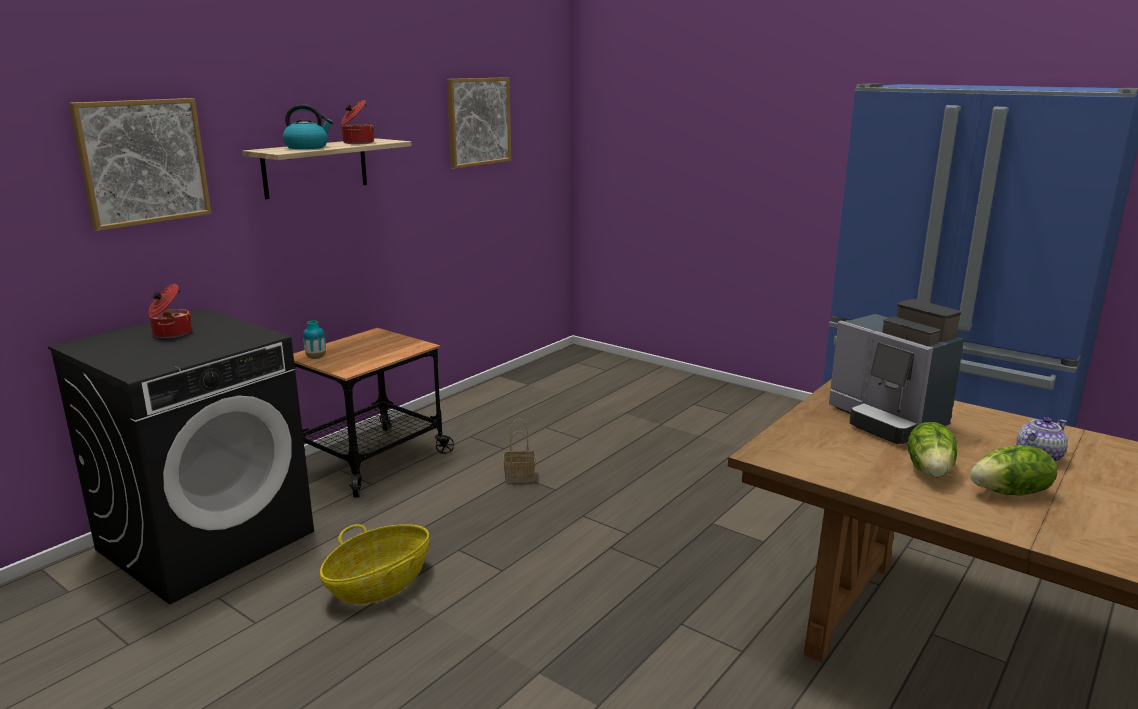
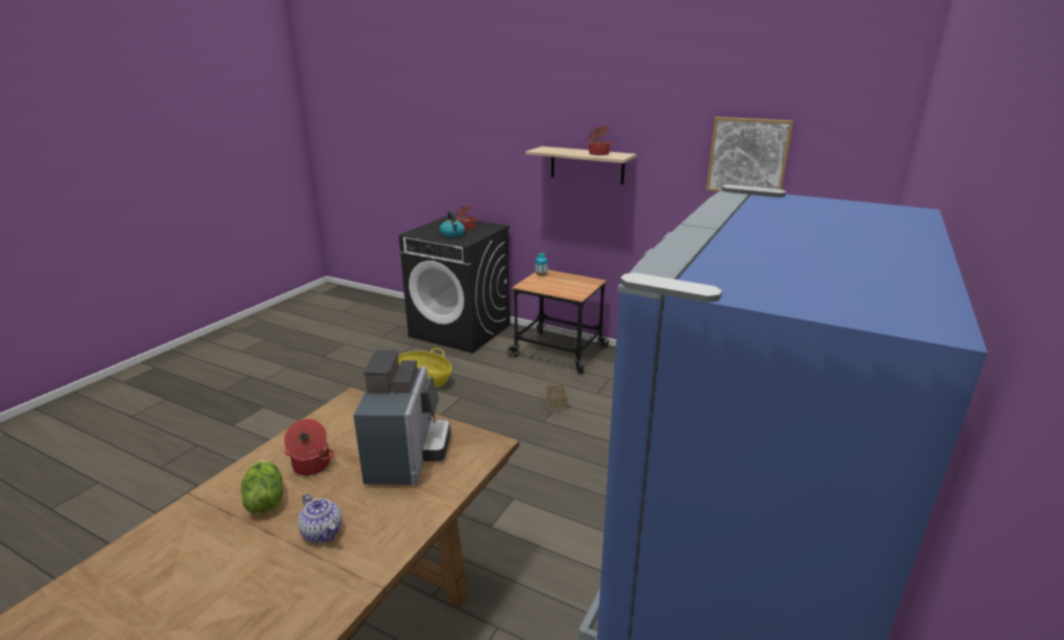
camera: 80 degrees right, 5 degrees up
(143, 162) = (492, 143): picture -> none
(307, 147) = (563, 150): kettle -> kettle (452, 234)
(887, 421) = (407, 456): coffee machine -> coffee machine turned 135 degrees clockwise
(930, 471) = (311, 466): lettuce -> cooking pot

